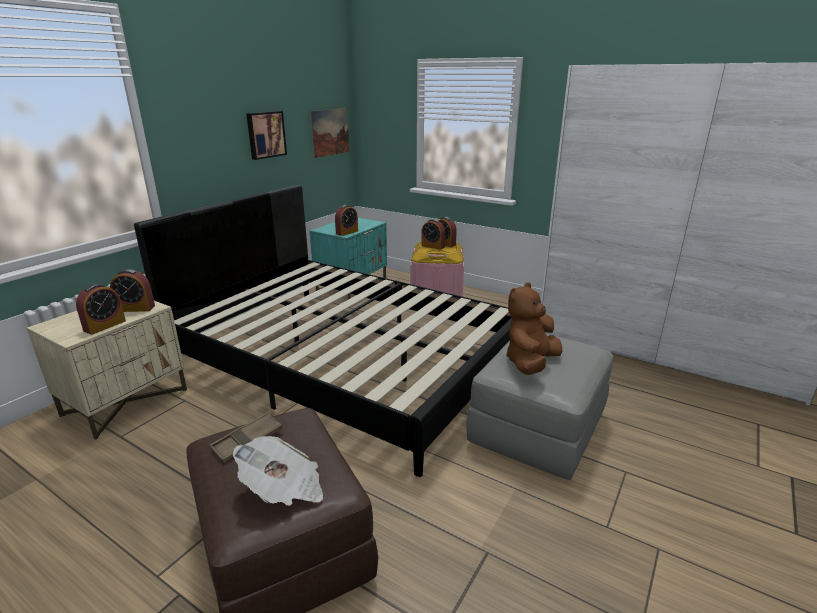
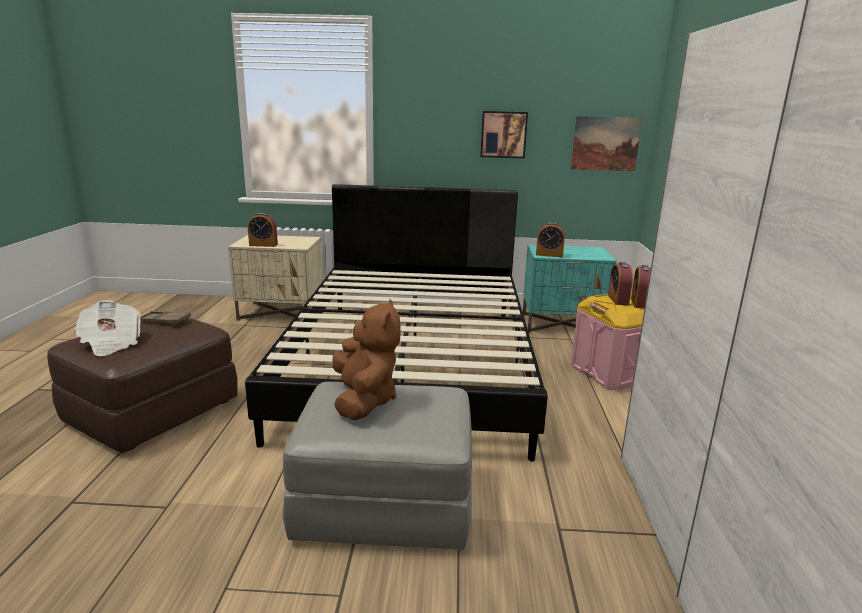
camera: 60 degrees right, 5 degrees down
(135, 308) = (295, 244): alarm clock -> none
(530, 363) = (364, 400): brown plush toy -> brown plush toy turned 75 degrees clockwise

